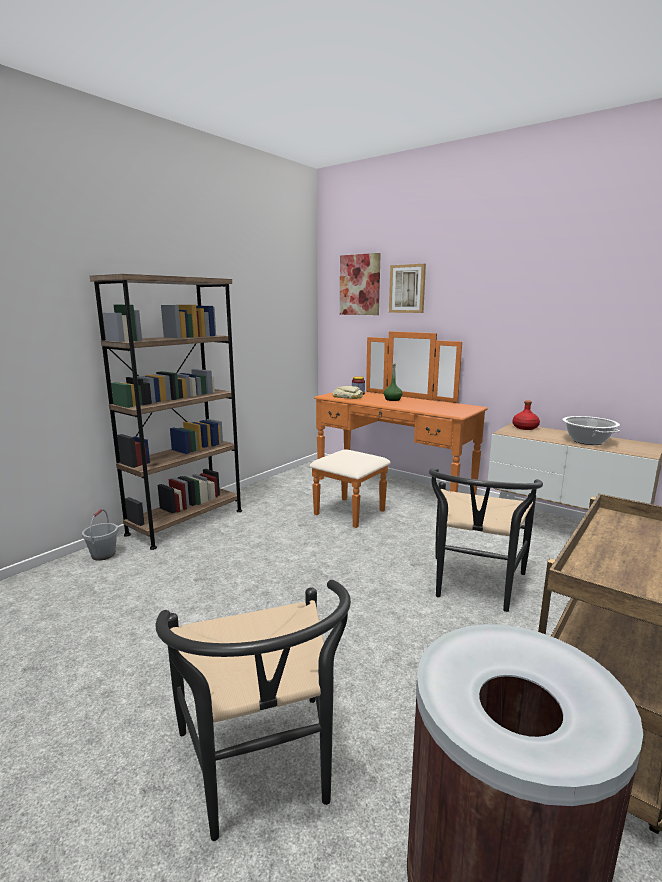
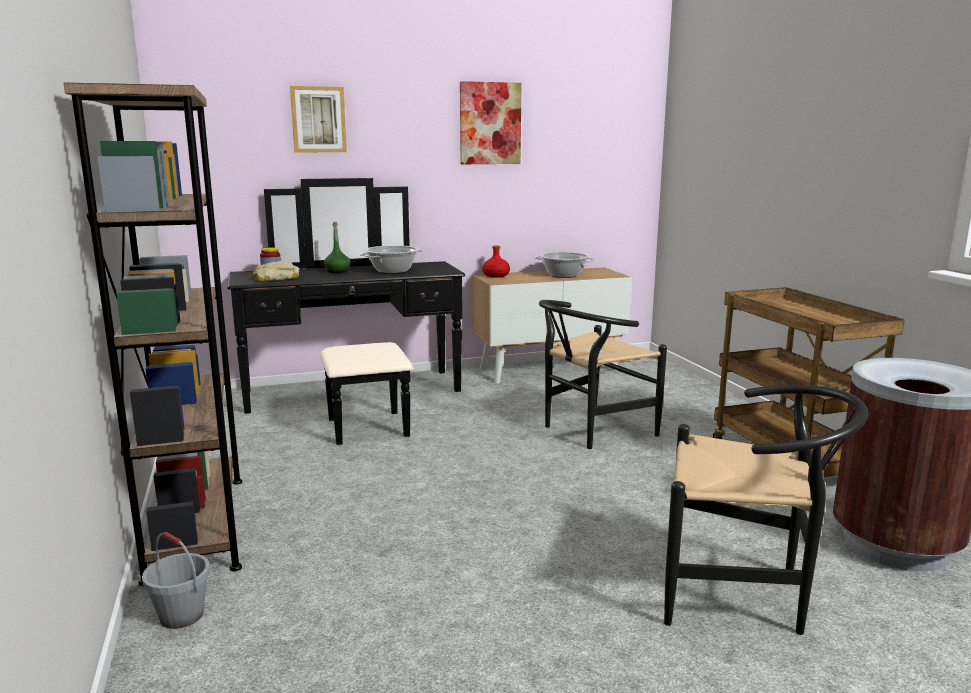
camera: 55 degrees left, 0 degrees up
(360, 285) = (235, 112): picture -> picture (490, 123)
(384, 493) = (356, 398): orange dresser -> black dresser
(423, 406) = (392, 271): none -> cooking pot
(474, 587) = (590, 430): black chair -> black chair turned 90 degrees clockwise

